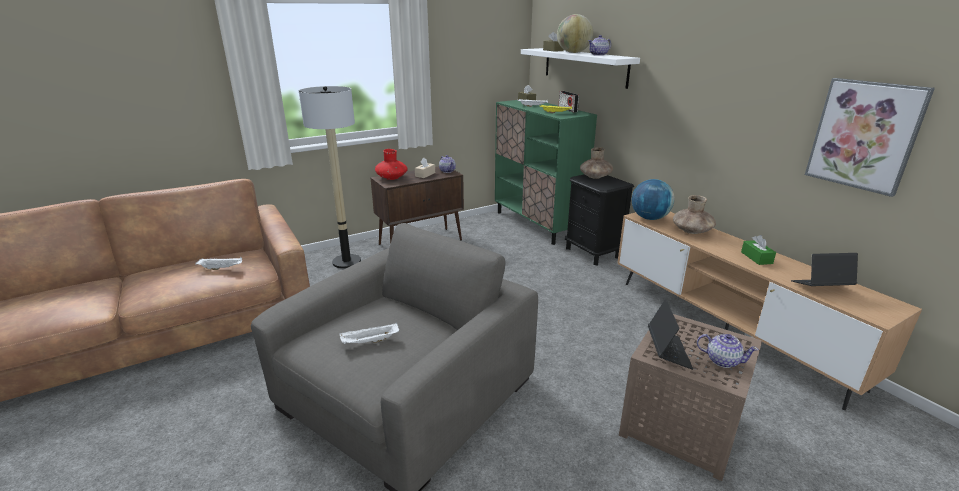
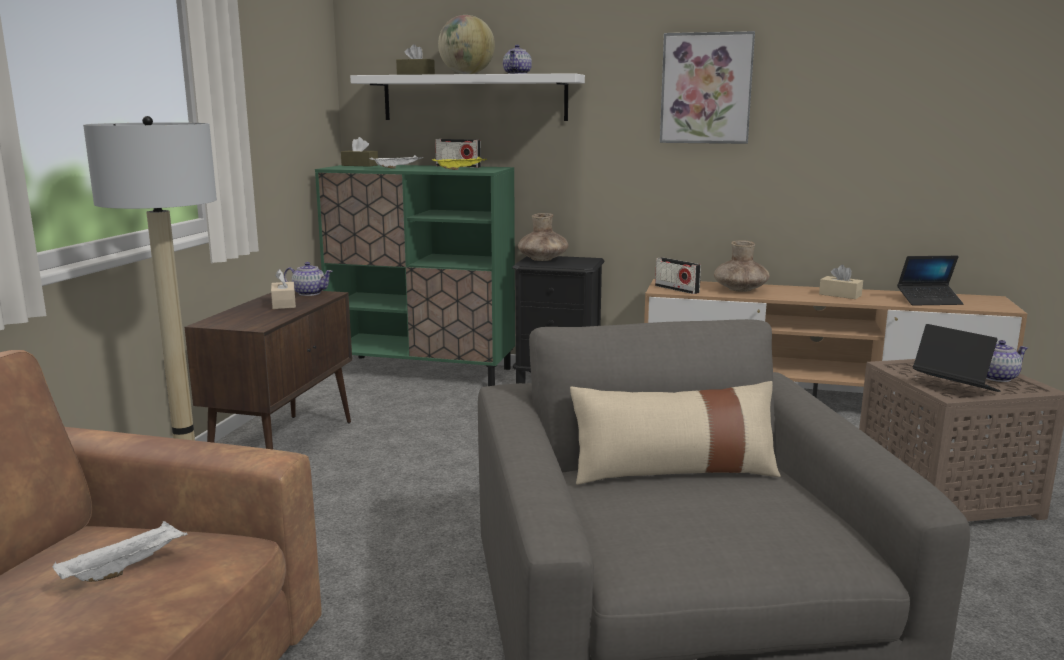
camera: 45 degrees left, 10 degrees down
(370, 342) = (710, 512): white tray -> none
(391, 178) = (233, 318): red vase -> none
(414, 318) = (674, 471): none -> beige pillow
(649, 218) = (676, 289): globe -> radio
(756, 258) = (840, 295): green tissue box -> beige tissue box
(821, 287) = (929, 301): laptop -> laptop turned 135 degrees counterclockwise
(864, 135) = (909, 131): picture -> picture (706, 88)

